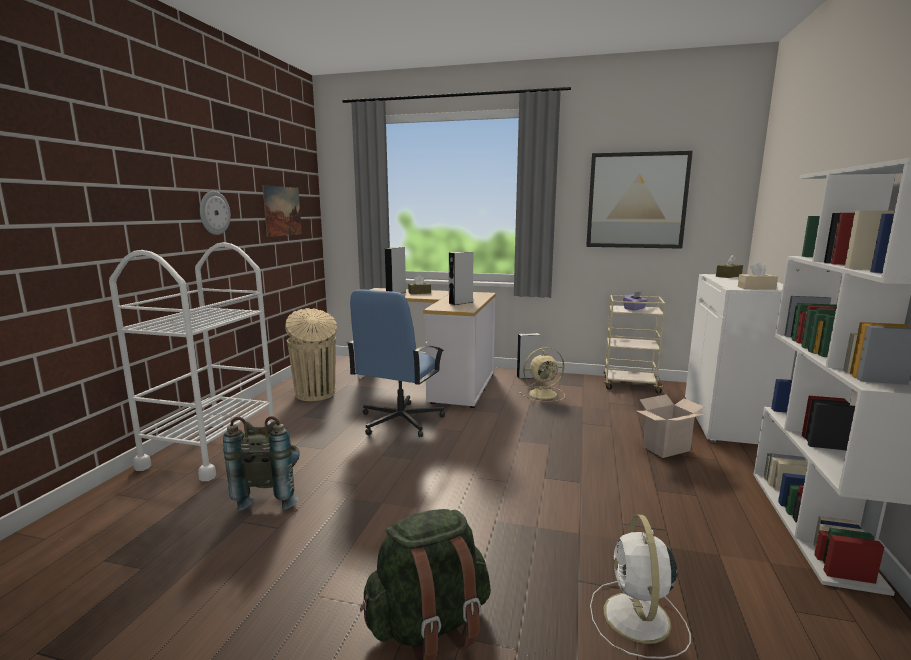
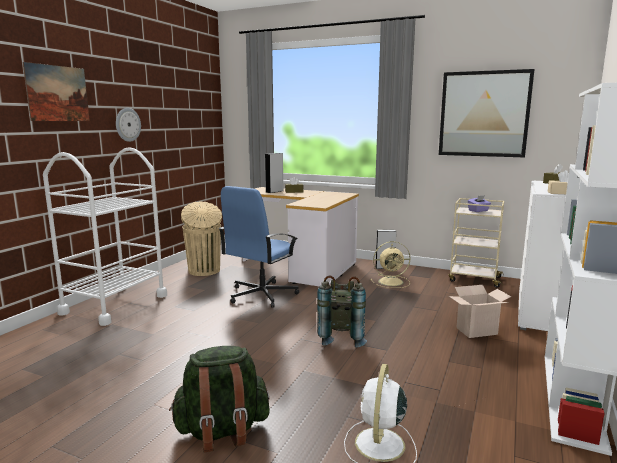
camera: 10 degrees right, 0 degrees up
(270, 495) = (145, 338): grey backpack -> grey backpack (341, 337)
(282, 211) = (187, 123): picture -> picture (58, 93)
(461, 303) = (321, 200): grey speaker -> none

